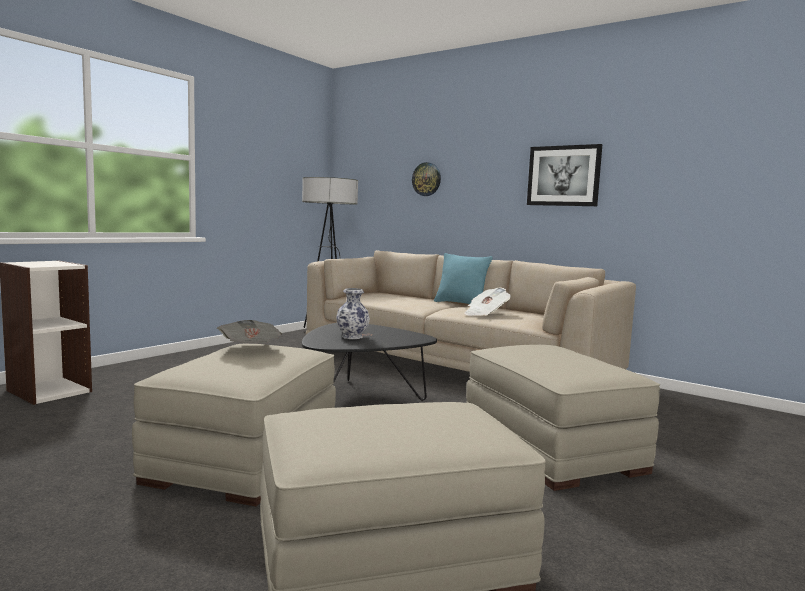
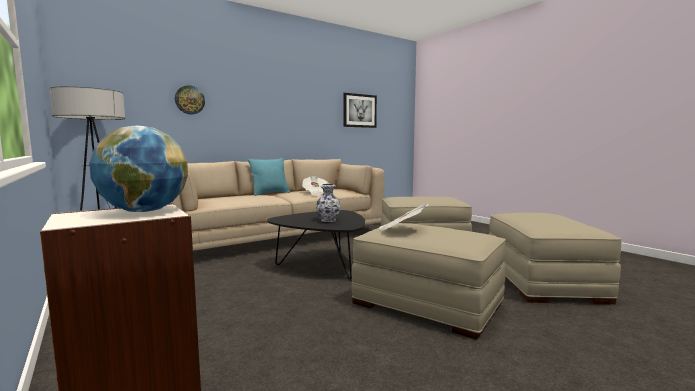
camera: 70 degrees left, 0 degrees up
(50, 264) = (143, 211): none -> globe
(563, 176) = (297, 105): picture -> picture (359, 110)

